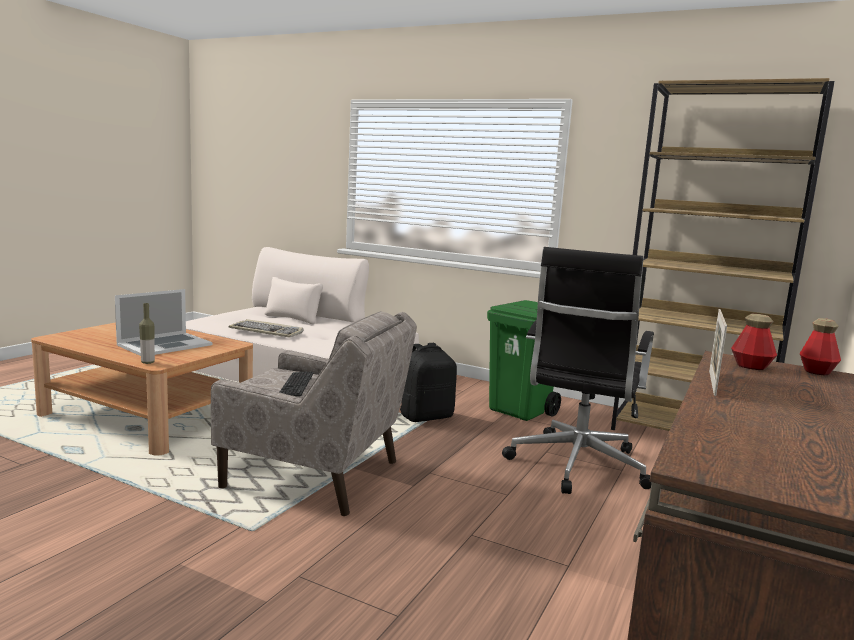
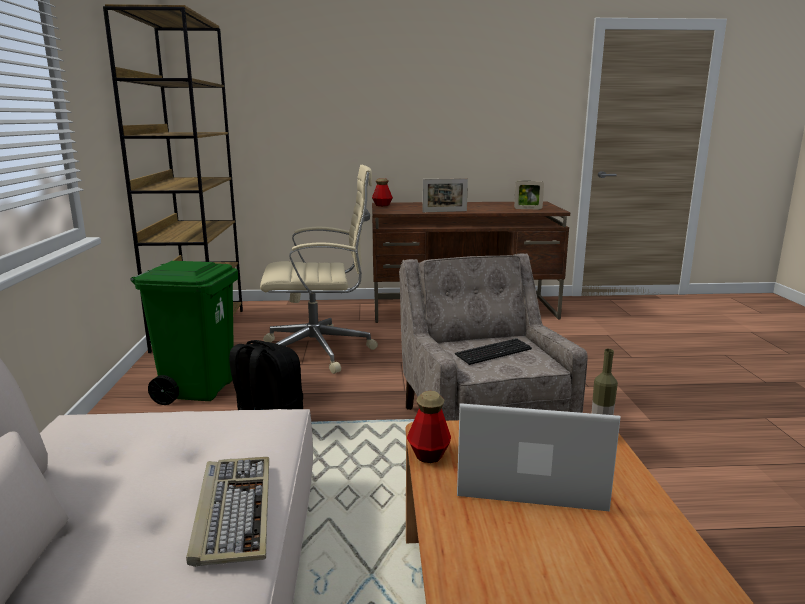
camera: 120 degrees left, 5 degrees up
(576, 466) = (320, 351): black office chair -> beige office chair
(735, 450) = (528, 209): none -> picture frame
(751, 366) = (396, 209): bottle -> bottle (428, 454)

